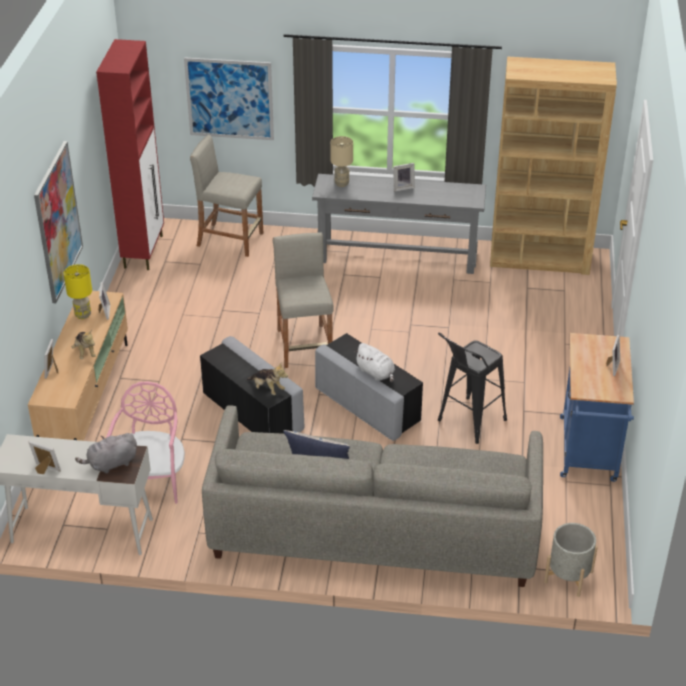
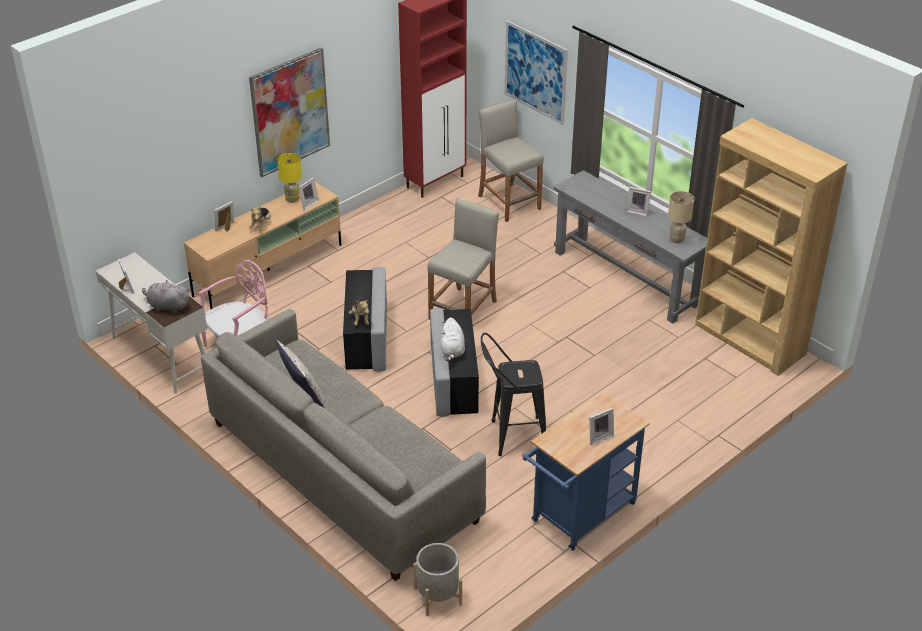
camera: 40 degrees right, 0 degrees up
(342, 183) = (591, 186): beige table lamp -> beige table lamp (677, 239)

